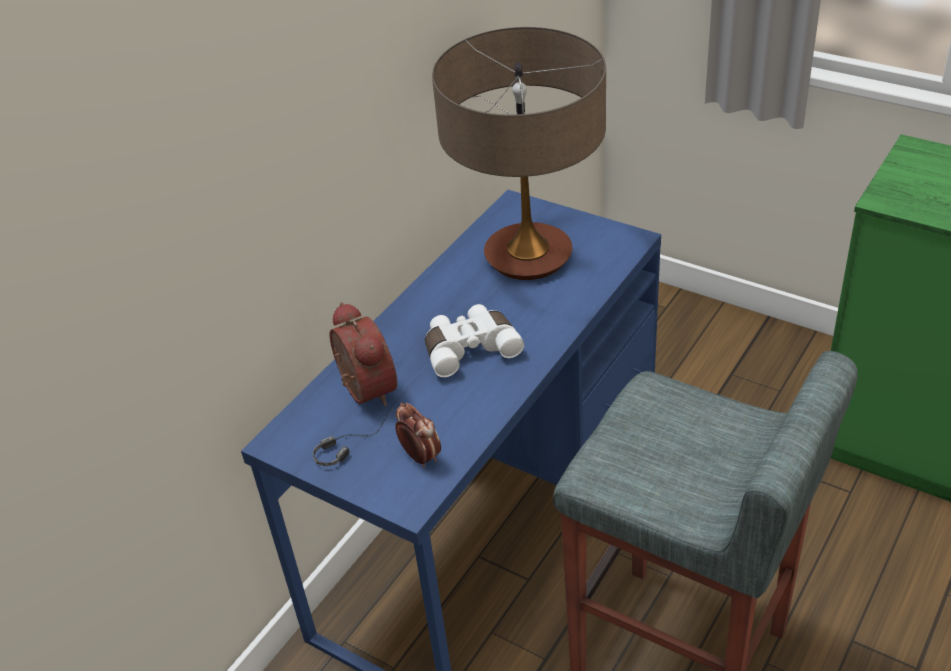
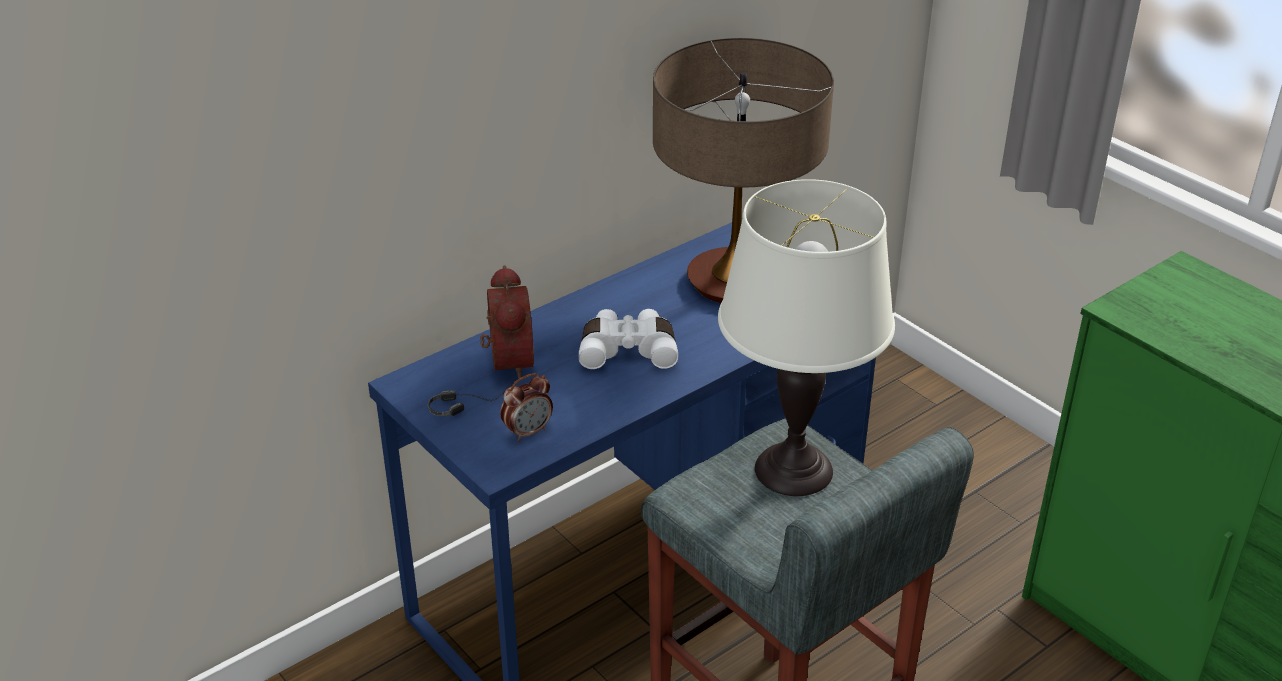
camera: 15 degrees right, 5 degrees down
(420, 457) = (528, 432): alarm clock -> alarm clock turned 75 degrees clockwise
(674, 422) = (793, 470): none -> white table lamp

